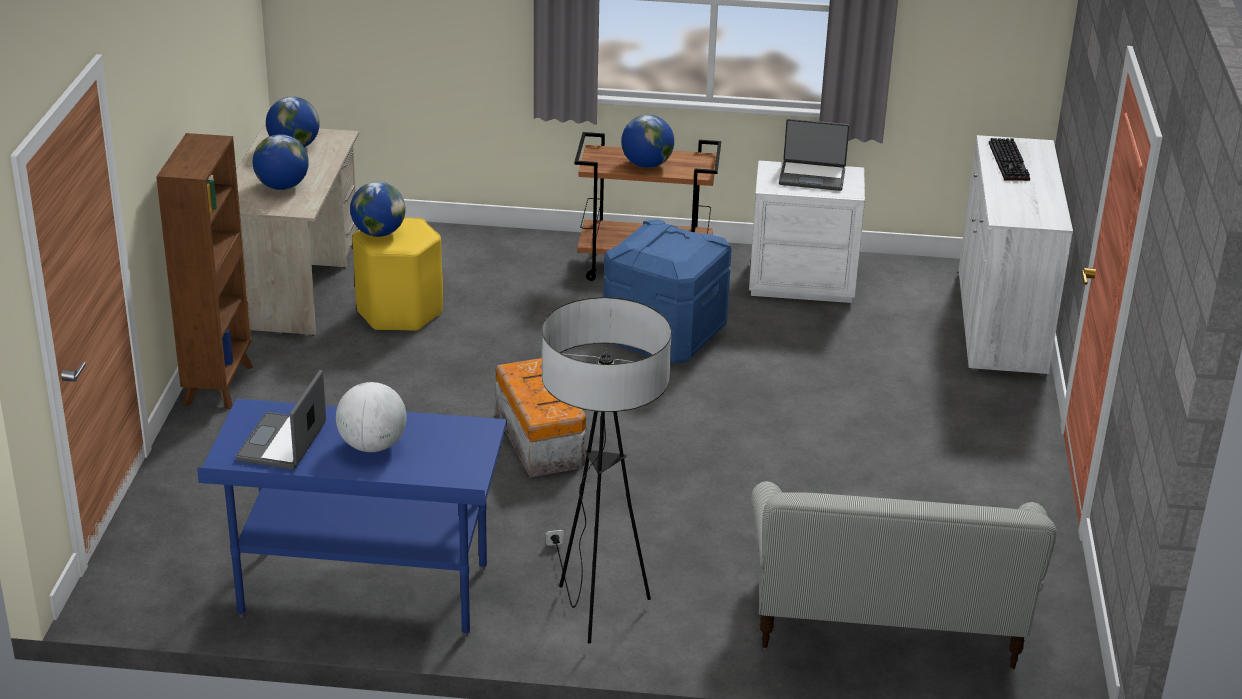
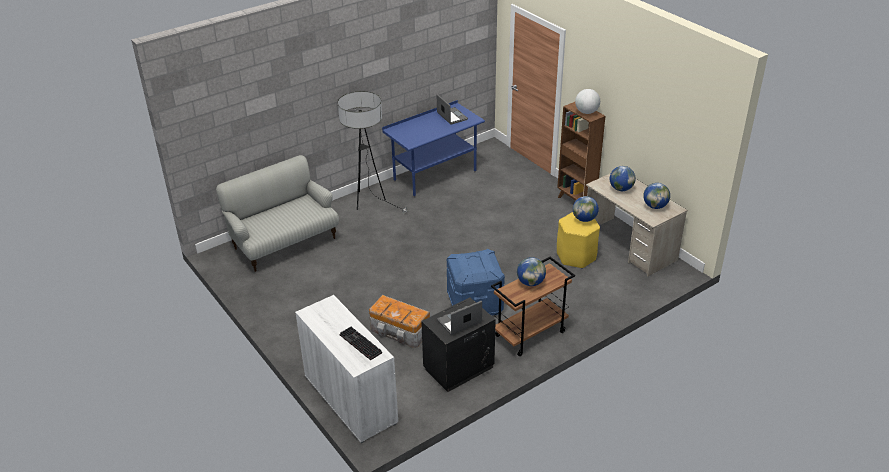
camera: 140 degrees right, 5 degrees up
(372, 446) = (429, 126): globe -> globe (586, 112)
(540, 439) = (456, 239): storage box -> storage box (400, 331)
(802, 282) = (459, 368): white nightstand -> black nightstand

